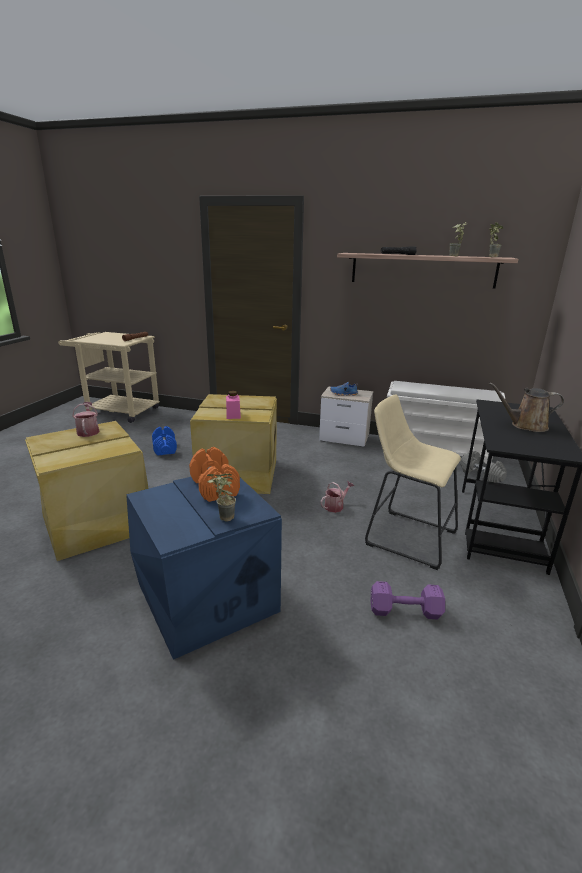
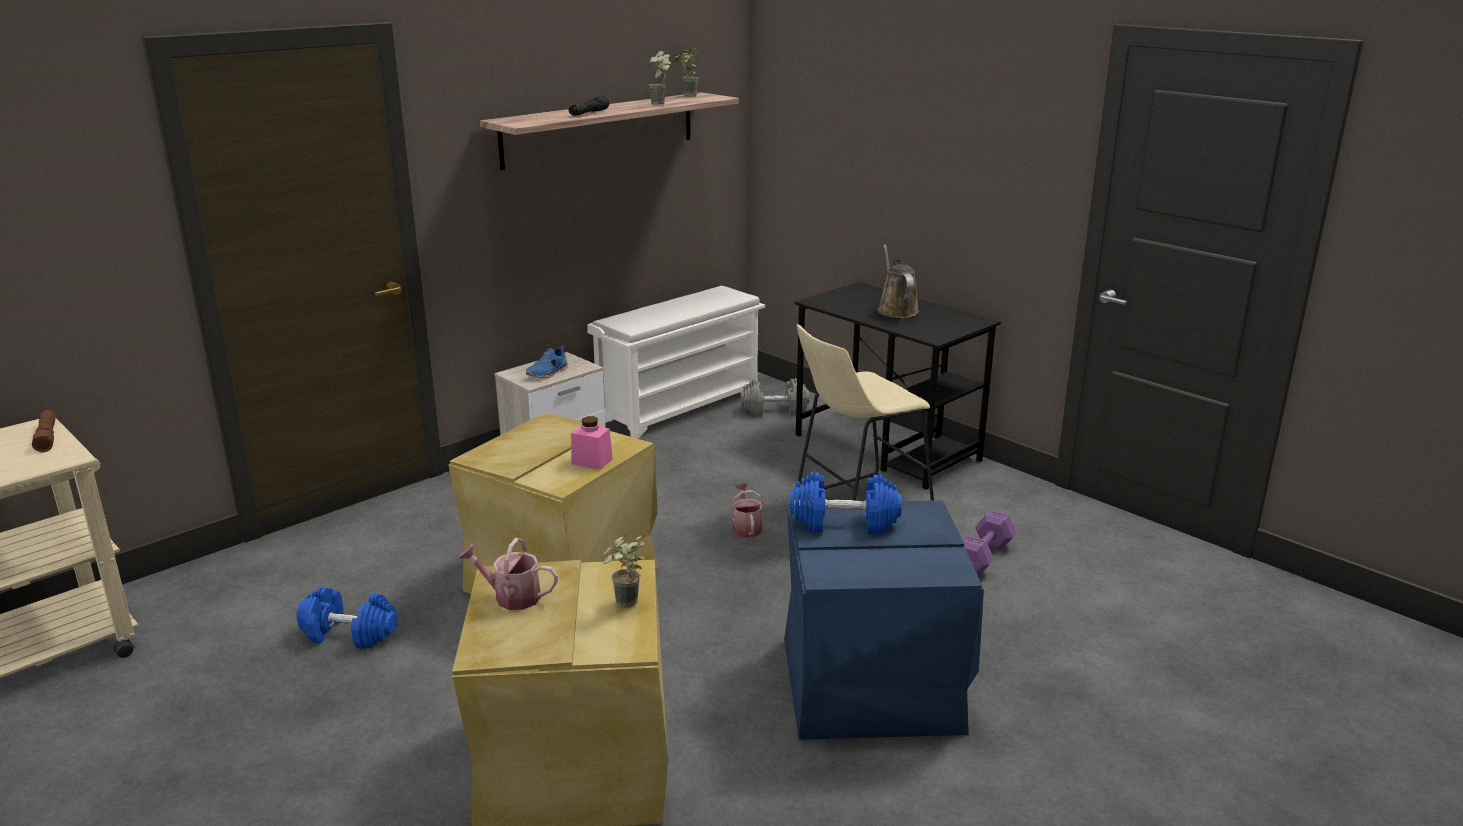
camera: 60 degrees left, 0 degrees up
(214, 487) = (844, 522): orange dumbbell -> blue dumbbell
(222, 518) = (930, 532): potted plant -> potted plant (625, 606)
(525, 425) = (896, 310): brown watering can -> brown watering can turned 135 degrees clockwise

